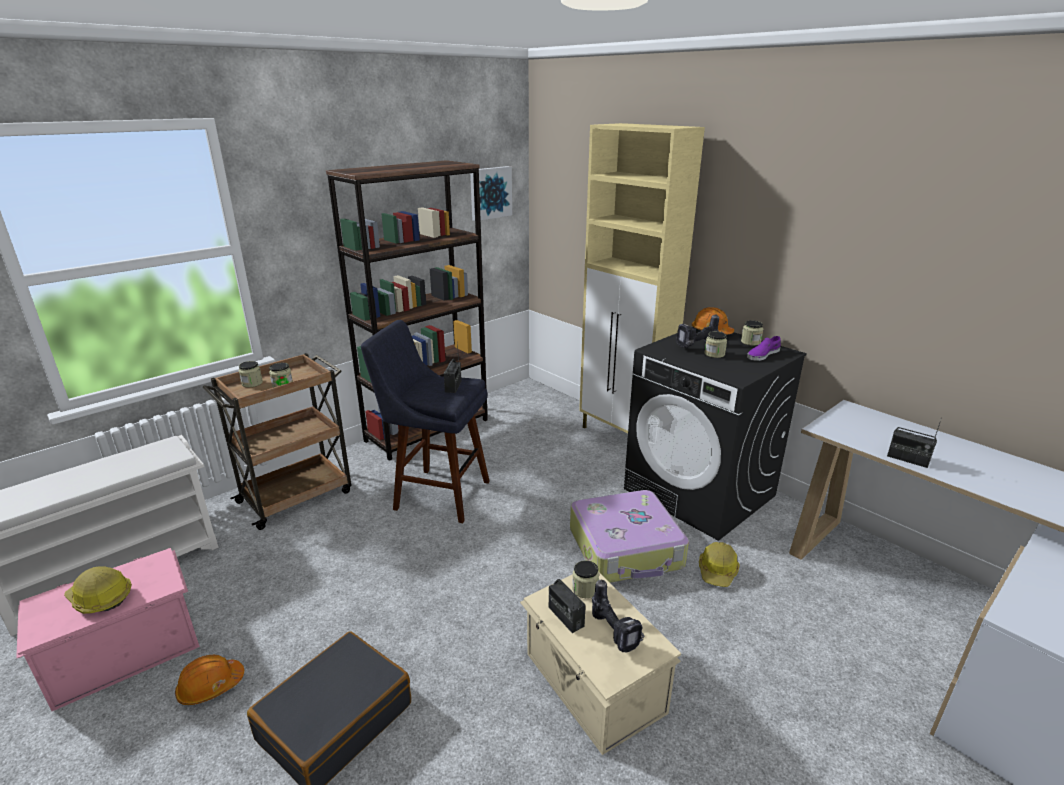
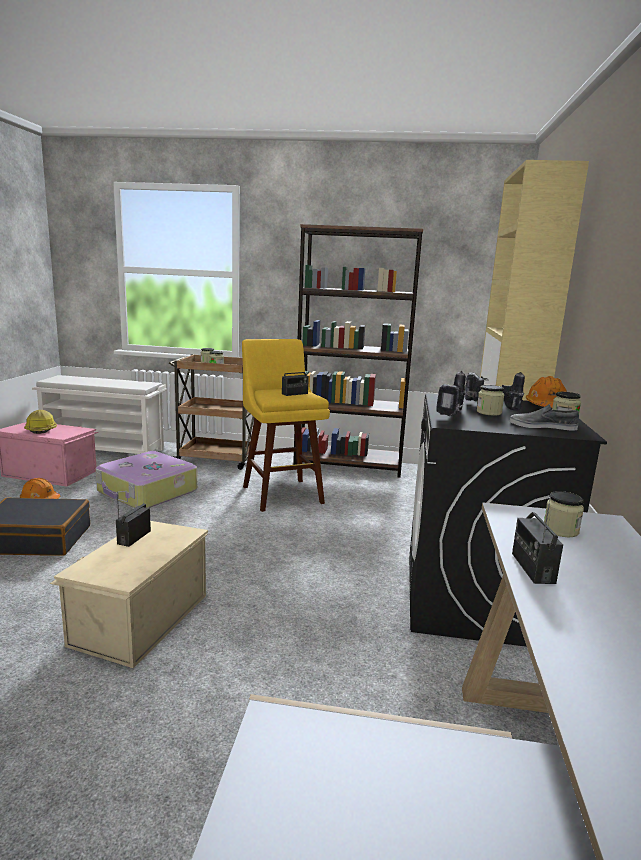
camera: 50 degrees right, 10 degrees down
(436, 494) = (280, 492): blue stool -> yellow stool
(490, 193) = (468, 268): picture -> none
(585, 589) = (173, 535): jar -> jar (560, 530)
(616, 632) = (131, 559): power drill -> power drill (453, 414)
(626, 549) = (324, 585): suitcase -> suitcase (147, 492)
(718, 571) = (360, 645): hard hat -> none
(762, 354) = (542, 426): purple shoe -> grey shoe

